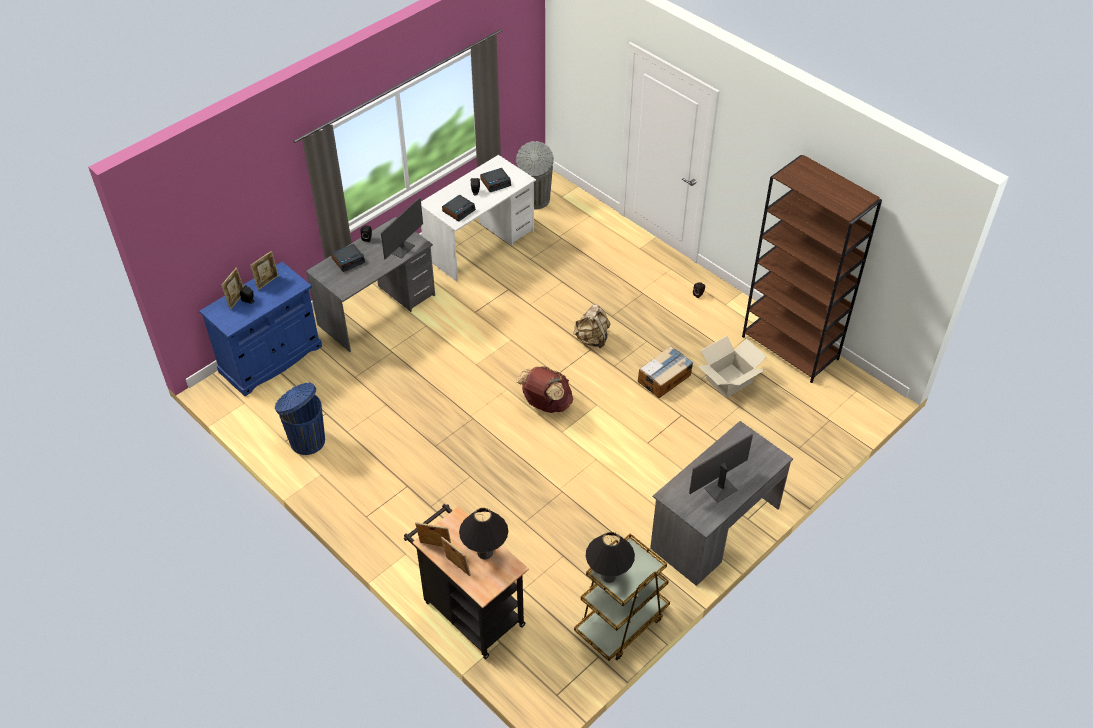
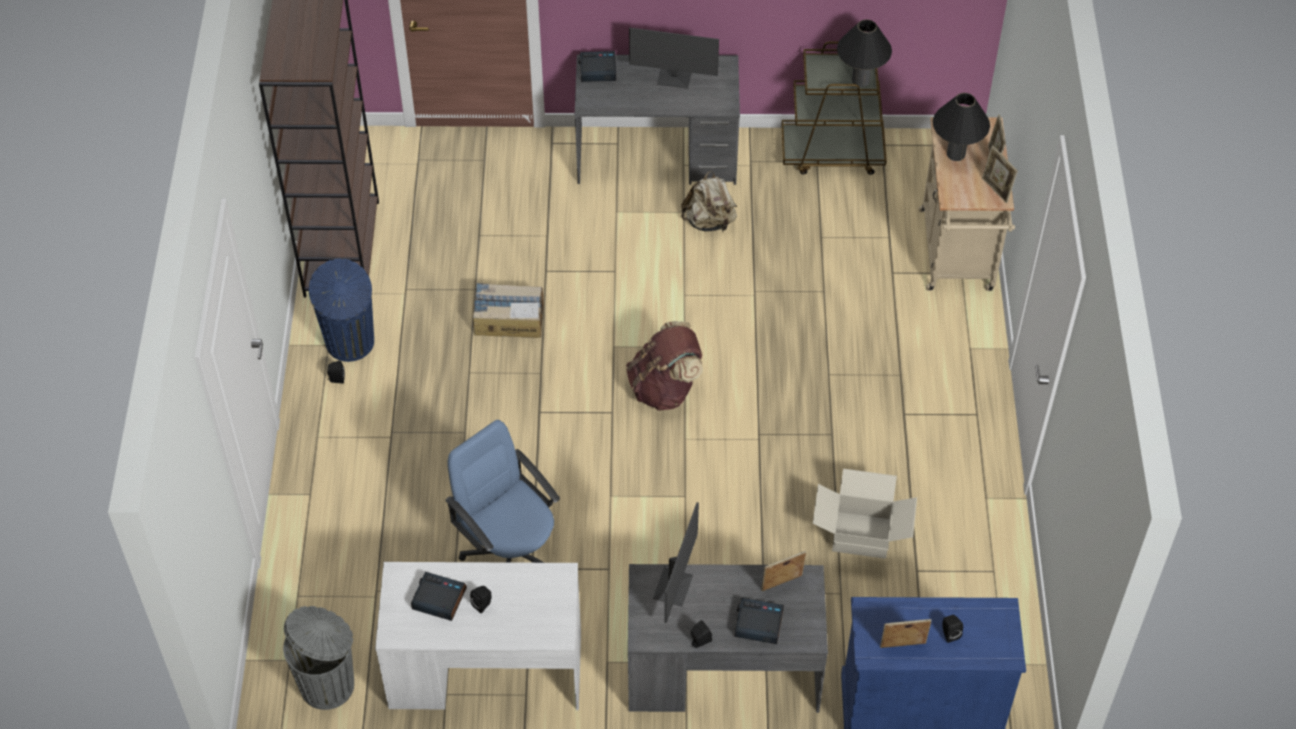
camera: 135 degrees left, 5 degrees up
(236, 300) = (965, 648): picture frame -> picture frame (782, 585)
(306, 440) = (968, 552): blue trash can -> blue trash can (350, 344)
(402, 249) = (674, 587): monitor -> monitor turned 120 degrees clockwise
(459, 210) = (538, 591): alarm clock -> alarm clock (597, 70)
(469, 610) = (957, 256): black cart -> beige cart
(525, 288) = (511, 552): none -> blue office chair
(592, 339) = (523, 422): beige backpack -> beige backpack (709, 222)
(729, 381) = (451, 265): cardboard box -> cardboard box (861, 534)

